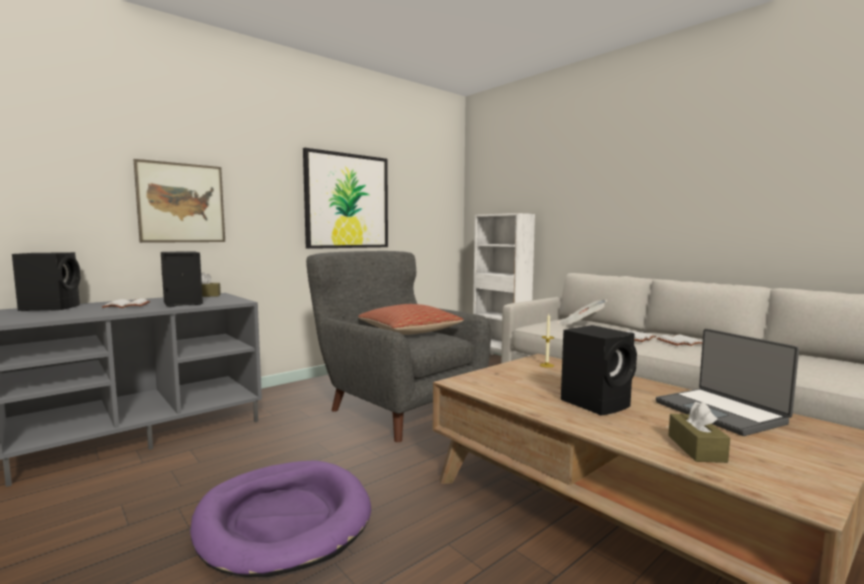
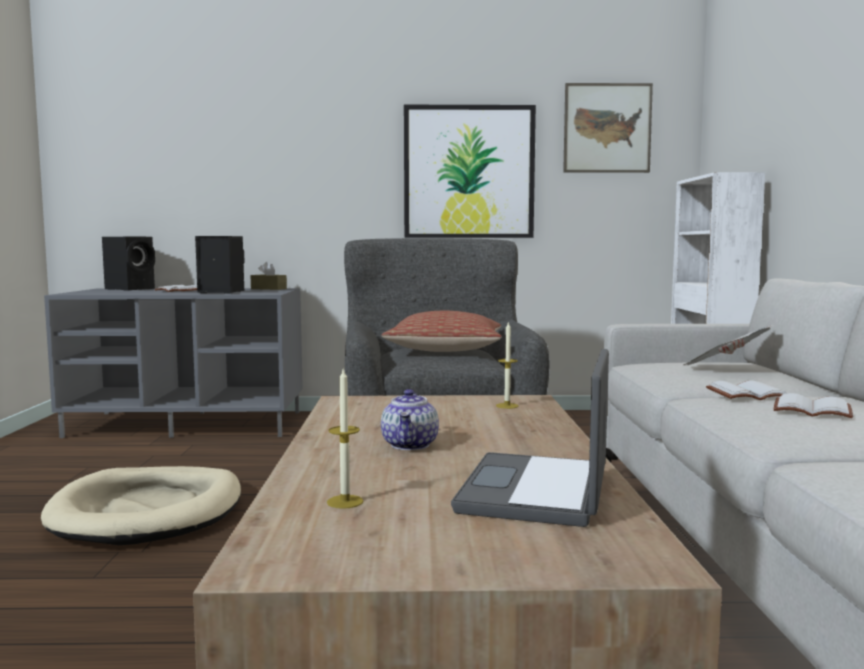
camera: 40 degrees right, 0 degrees up
(182, 203) = (258, 184): picture -> picture (607, 128)
(283, 520) = (149, 511): purple dog bed -> beige dog bed
(597, 403) = (410, 445): black speaker -> teapot
(696, 448) = (345, 502): brown tissue box -> candle

